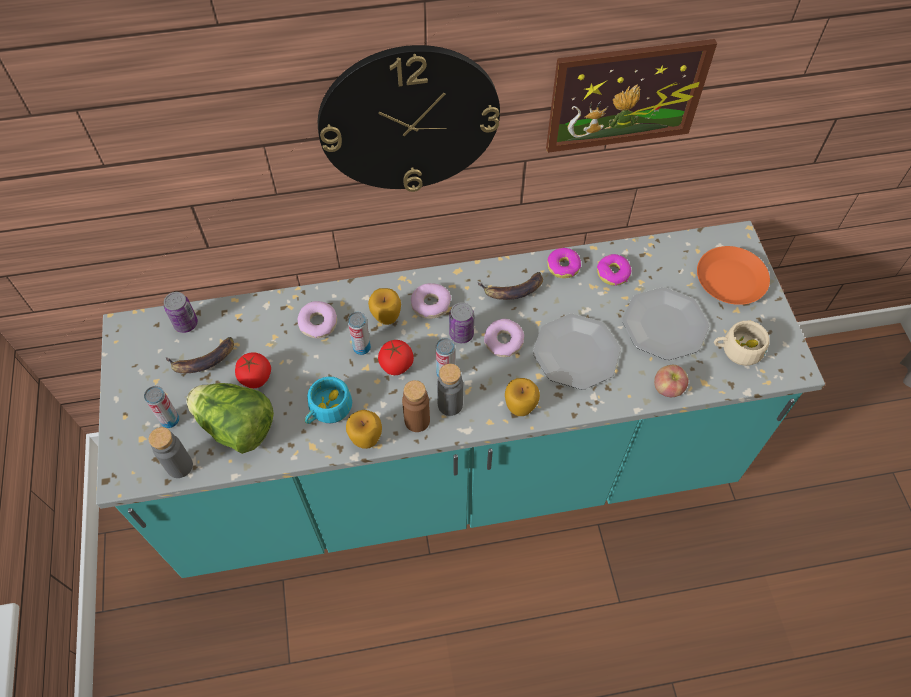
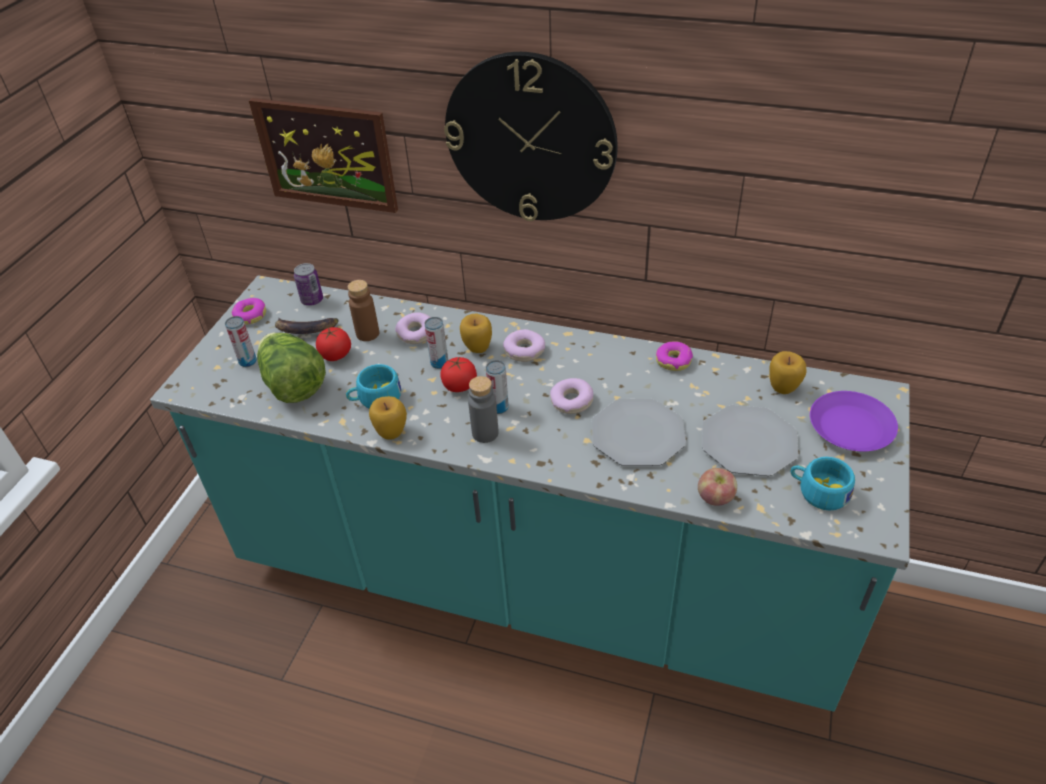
camera: 30 degrees right, 15 degrees down
(179, 466) = (229, 396): grey bottle -> none
(417, 421) = (446, 435): brown bottle -> brown bottle (367, 334)
(461, 334) = (536, 382): can -> none
(512, 290) = (609, 364): banana -> none
(520, 407) = (550, 459): apple -> apple (783, 387)
(613, 273) = (721, 382): donut -> donut (250, 316)
(626, 96) = (753, 169): picture -> picture (326, 155)
(731, 280) = (851, 427): orange plate -> purple plate
(737, 349) = (818, 491): beige cup -> turquoise cup

